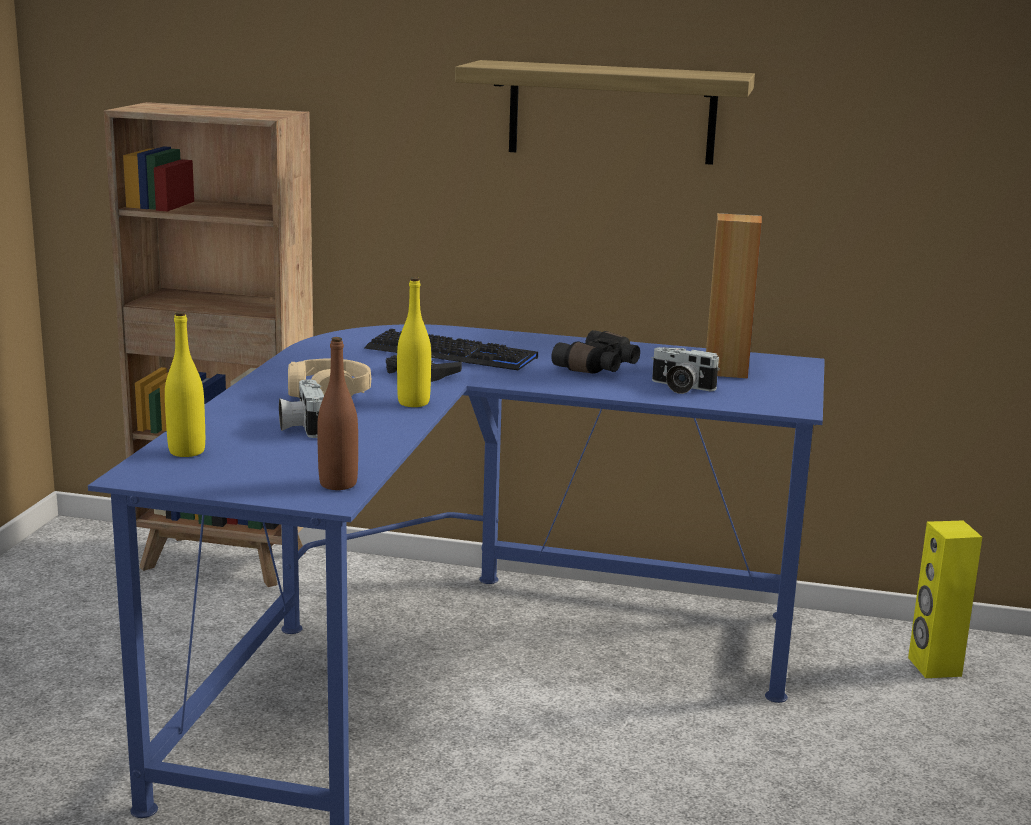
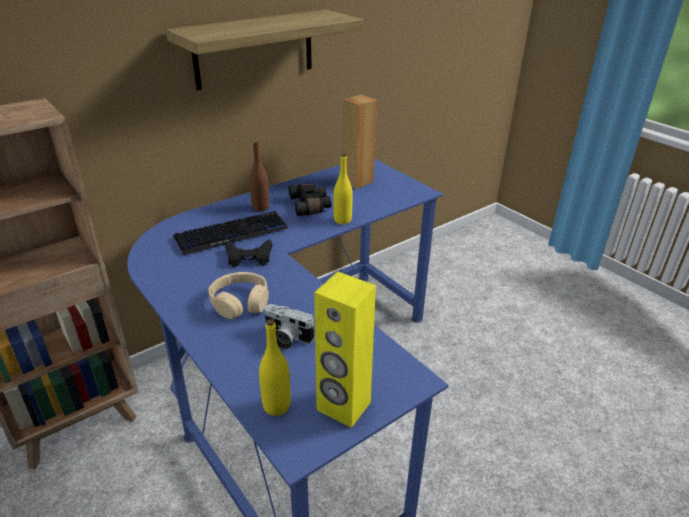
camera: 50 degrees left, 15 degrees up
(338, 484) = (395, 366): brown bottle -> brown bottle (260, 207)
(413, 403) = (294, 281): yellow bottle -> yellow bottle (342, 220)
(680, 387) = (365, 202): camera -> none
(933, 667) = (434, 270): yellow speaker -> yellow speaker (343, 407)

